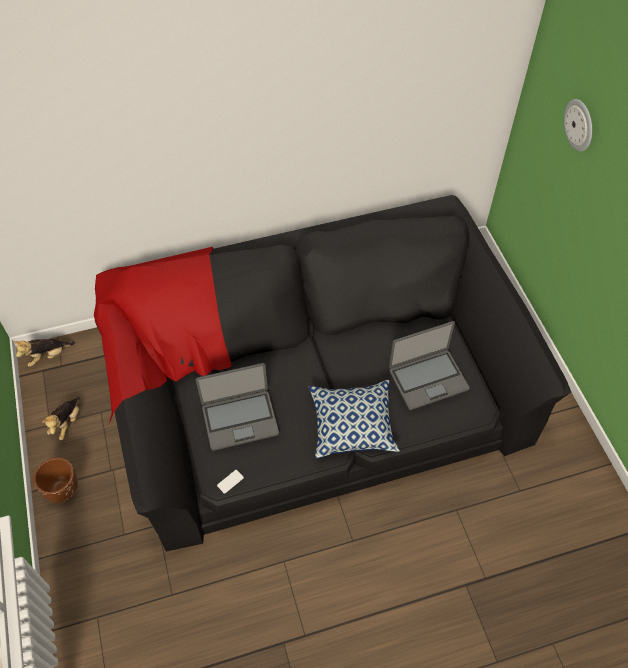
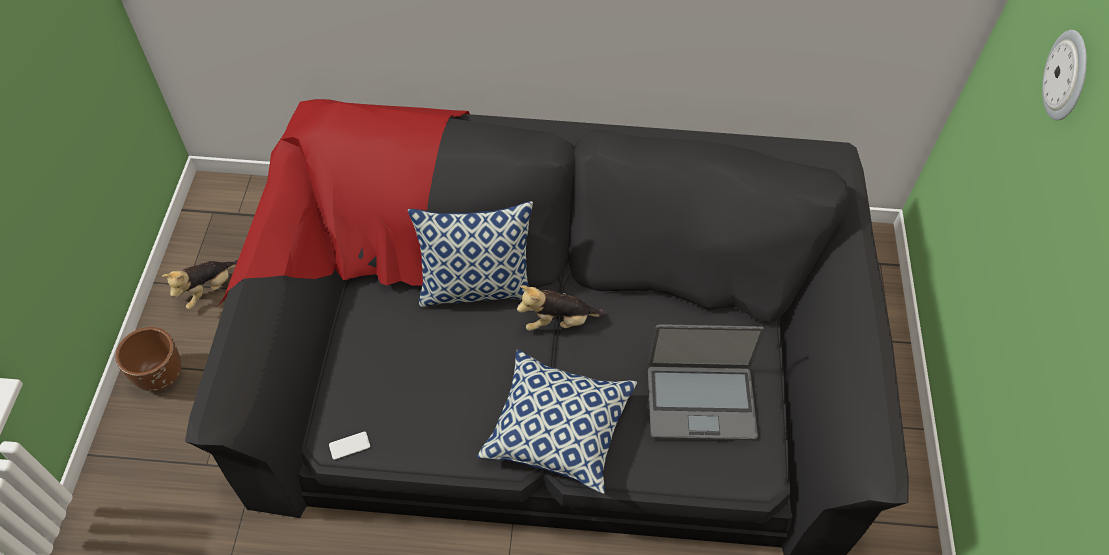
camera: 20 degrees right, 0 degrees up
(48, 356) = (227, 196): plush toy -> plush toy (558, 321)
(240, 419) = (405, 363): laptop -> none
(261, 357) = (476, 287): none -> pillow

